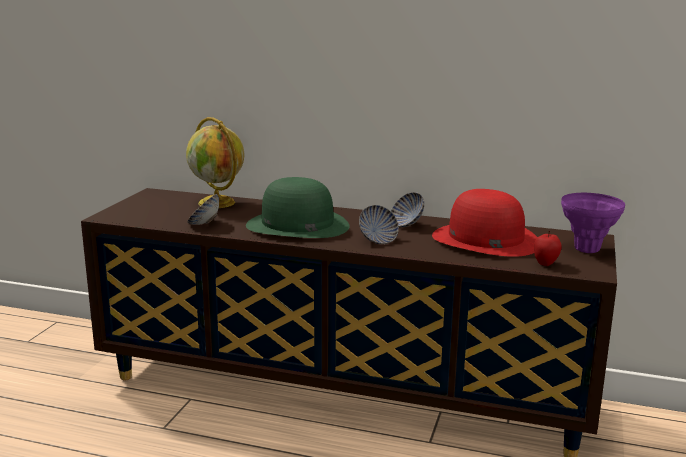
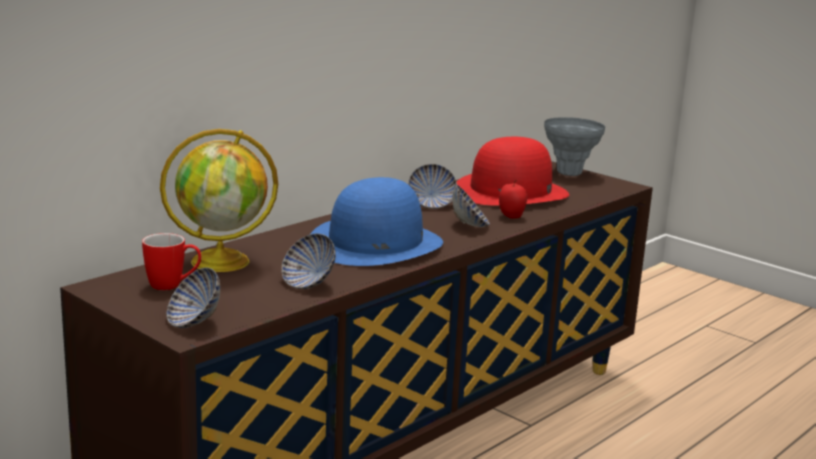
camera: 65 degrees left, 0 degrees up
(122, 215) = (194, 322): none -> bowl
(168, 202) = (173, 286): none -> mug
(297, 225) = (375, 243): green hat -> blue hat
(545, 264) = (593, 192): apple -> apple (511, 216)
(587, 249) = (569, 173): purple vase -> grey vase

